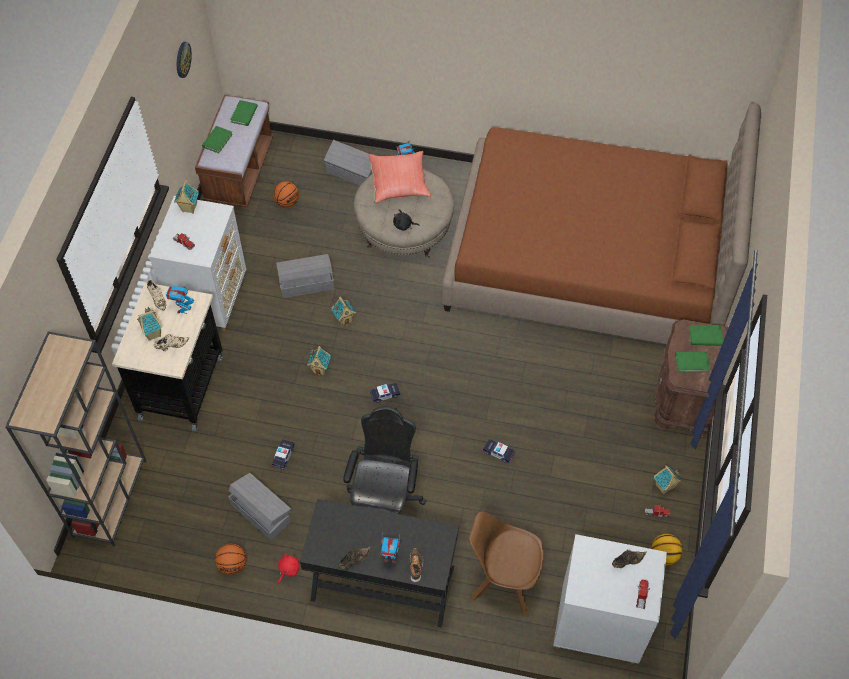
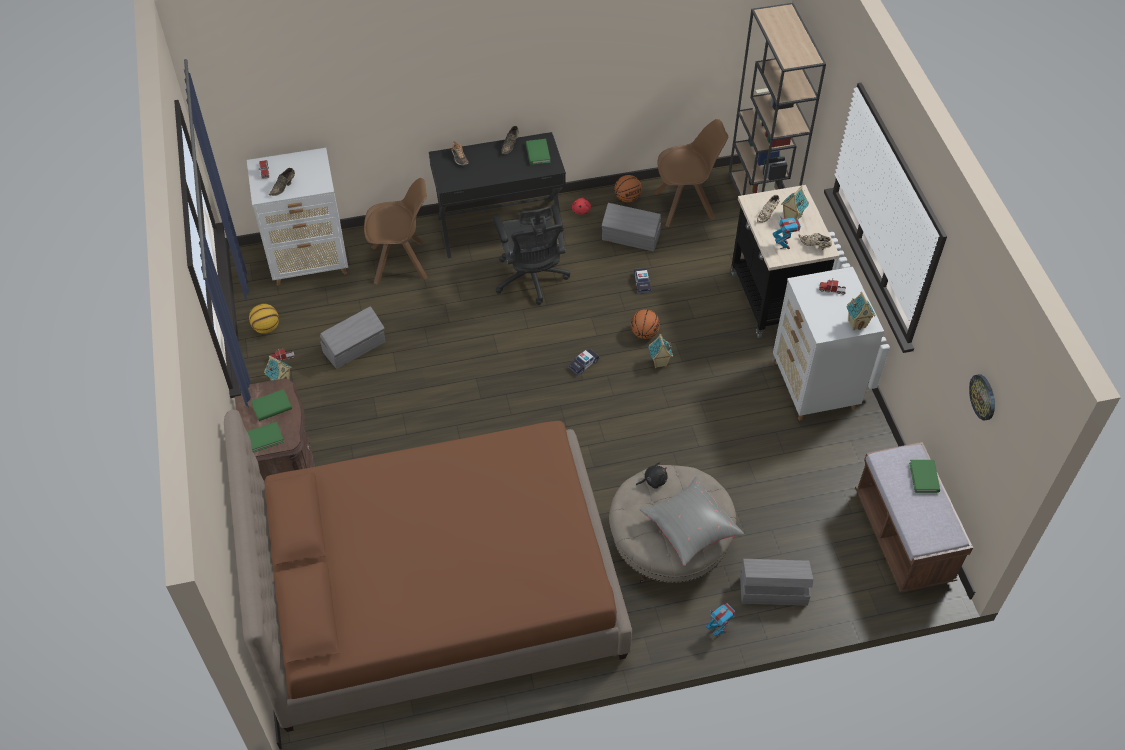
camera: 155 degrees right, 5 degrees down
(181, 529) = (685, 205): none -> brown chair
(244, 114) = (924, 524): green book -> green book (537, 153)
(287, 202) = (820, 521): basketball -> basketball (644, 333)
(305, 283) = (732, 438): grey storage box -> grey storage box (355, 347)
(344, 320) = (668, 417): toy house -> none
(390, 557) = (482, 156): toy robot -> none
(399, 184) = (689, 529): red pillow -> grey pillow
(498, 452) = (450, 354): toy car -> none

